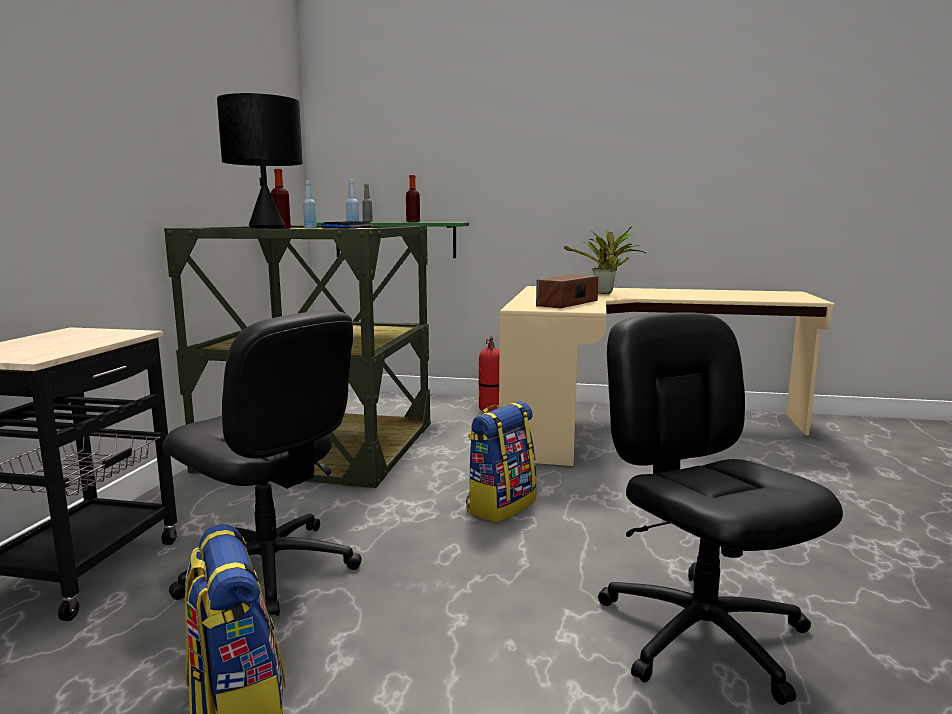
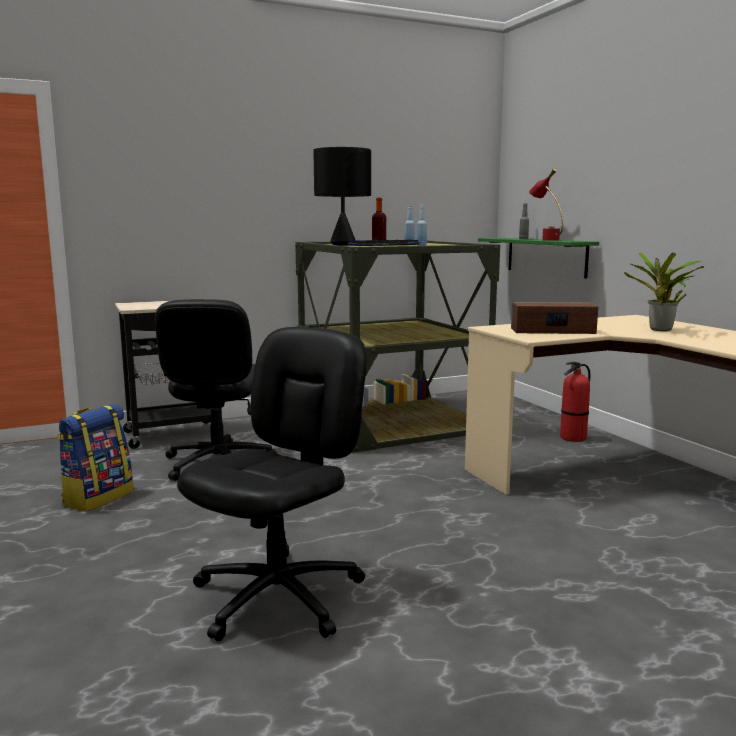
camera: 55 degrees right, 0 degrees up
(413, 222) = (545, 240): bottle -> red table lamp
(500, 505) = (384, 491): backpack -> none

